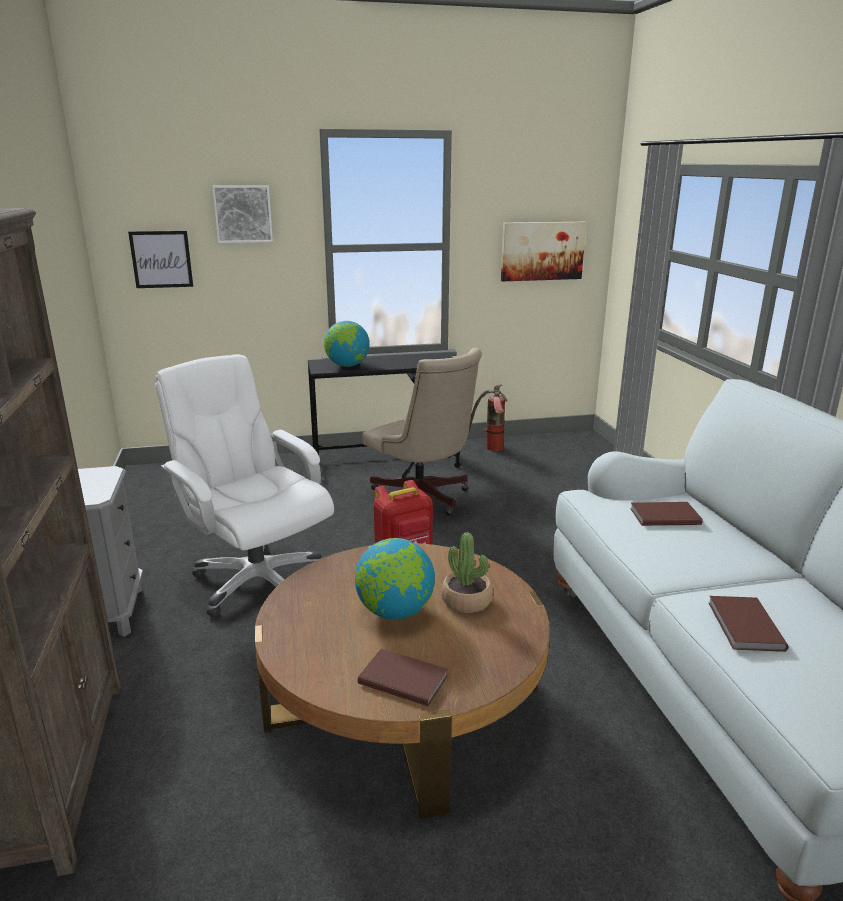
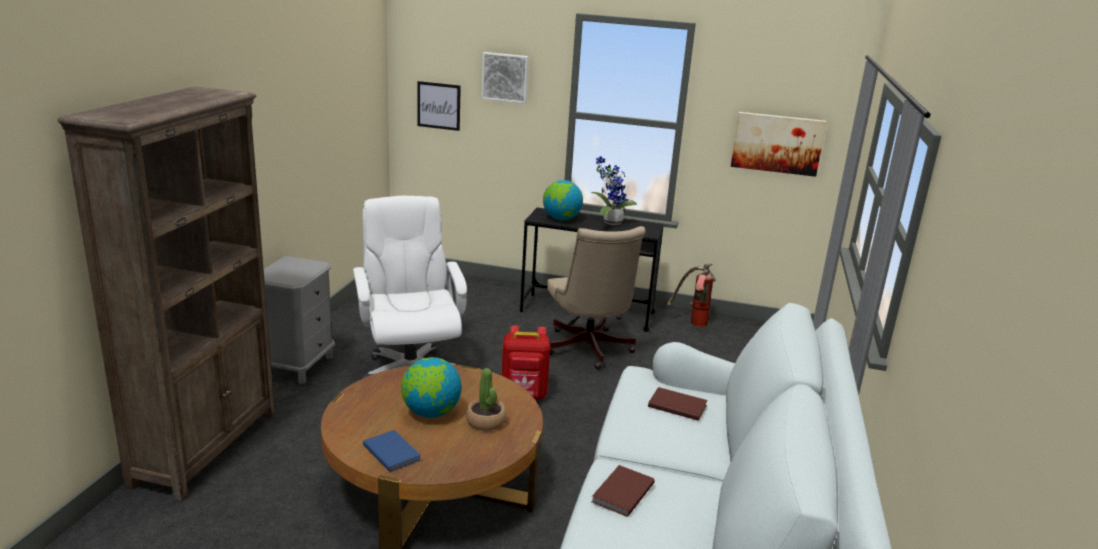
camera: 25 degrees right, 0 degrees up
(398, 360) = (610, 222): none -> potted plant
(403, 678) = (392, 452): brown book -> blue book

